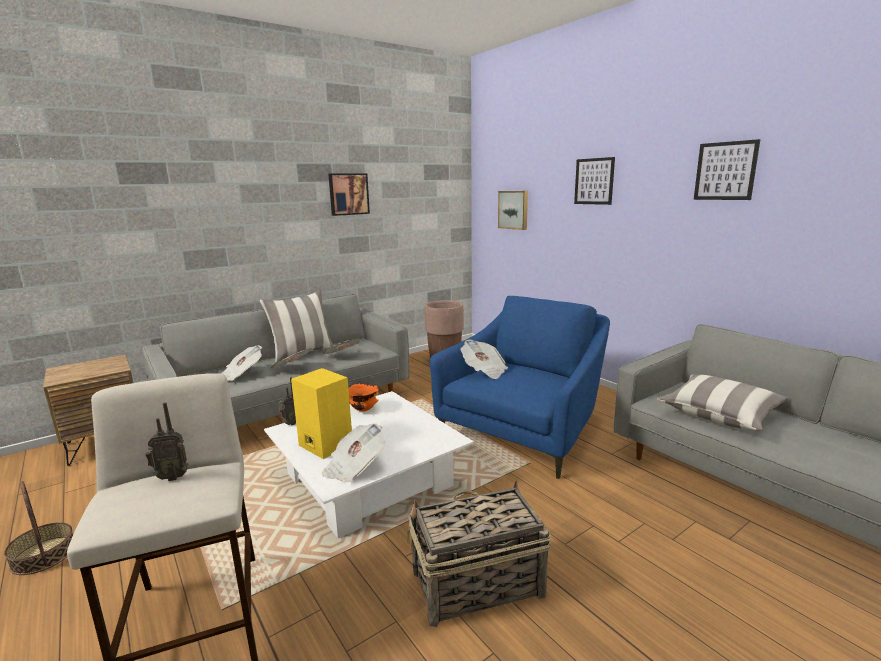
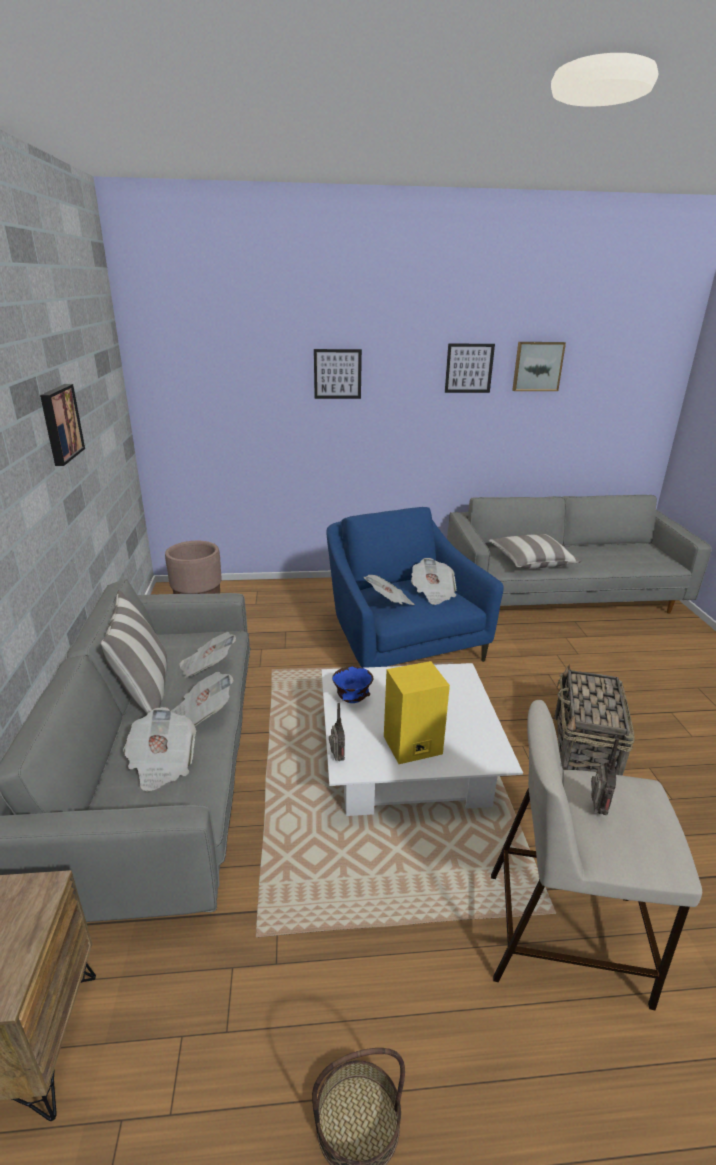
camera: 60 degrees left, 10 degrees up
(354, 467) = (473, 738): newspaper -> newspaper (433, 593)
(363, 410) = (351, 700): orange bowl -> blue bowl
(513, 210) = (218, 407): picture -> picture (537, 366)

